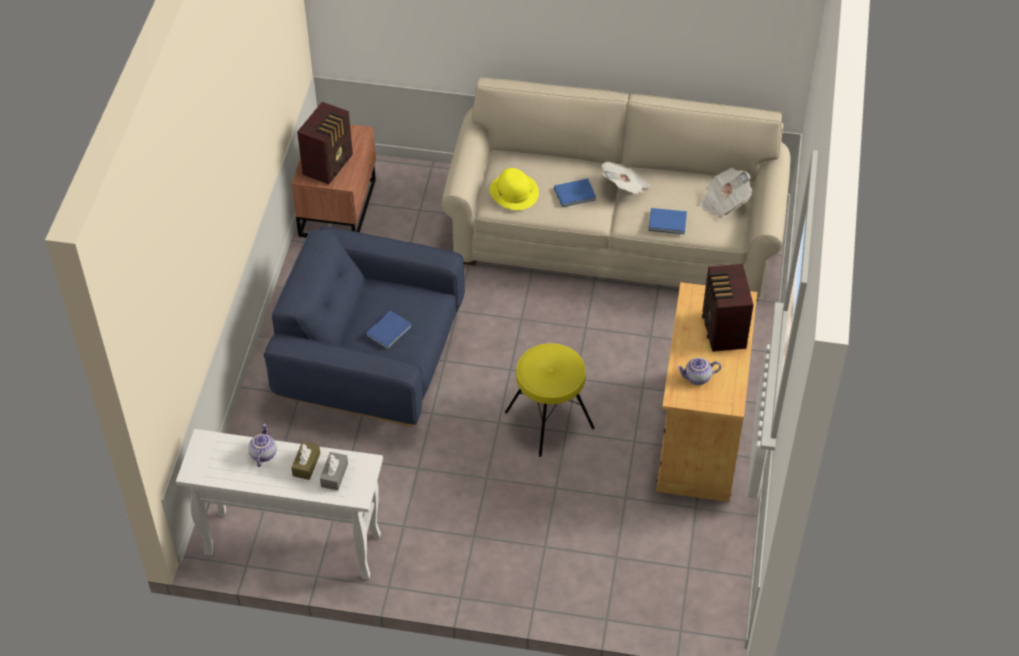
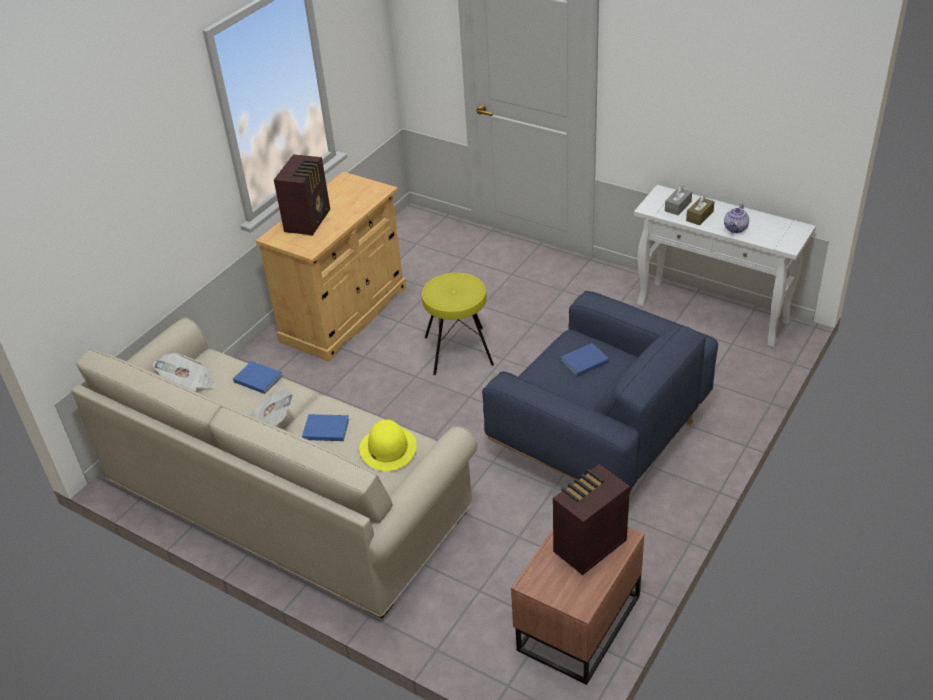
camera: 155 degrees left, 10 degrees down
(697, 378) = (356, 197): teapot -> none

